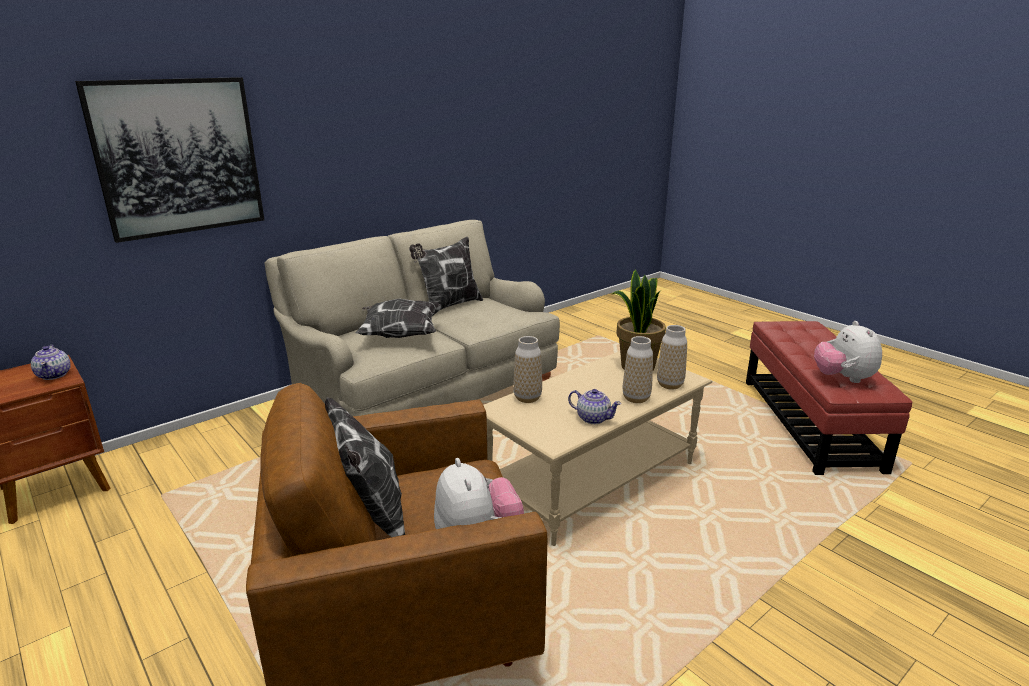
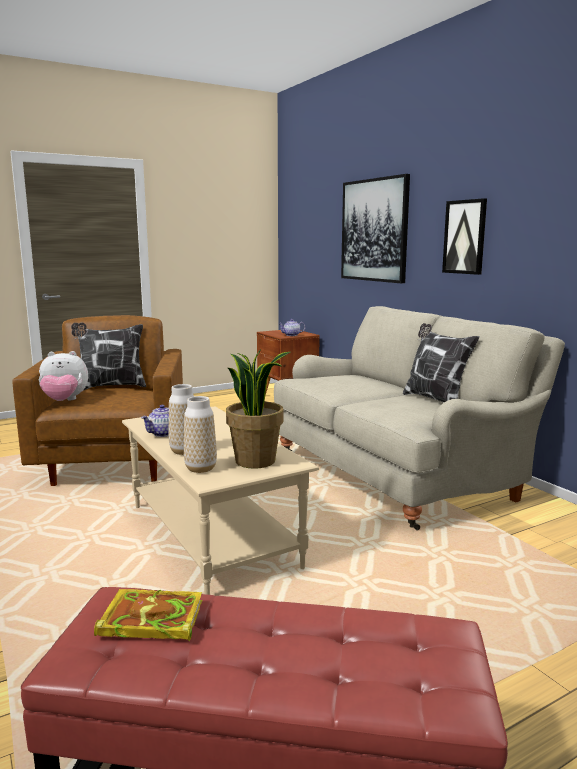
camera: 100 degrees right, 10 degrees down
(344, 152) = (465, 237): none -> picture
(399, 334) = (348, 383): pillow -> none
(527, 398) = (217, 418): vase -> none
(843, 378) = (149, 620): plush toy -> book

